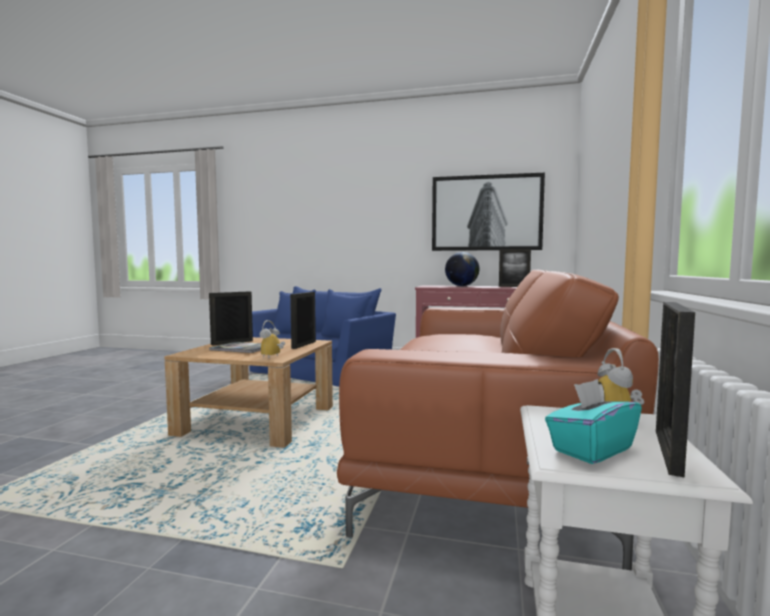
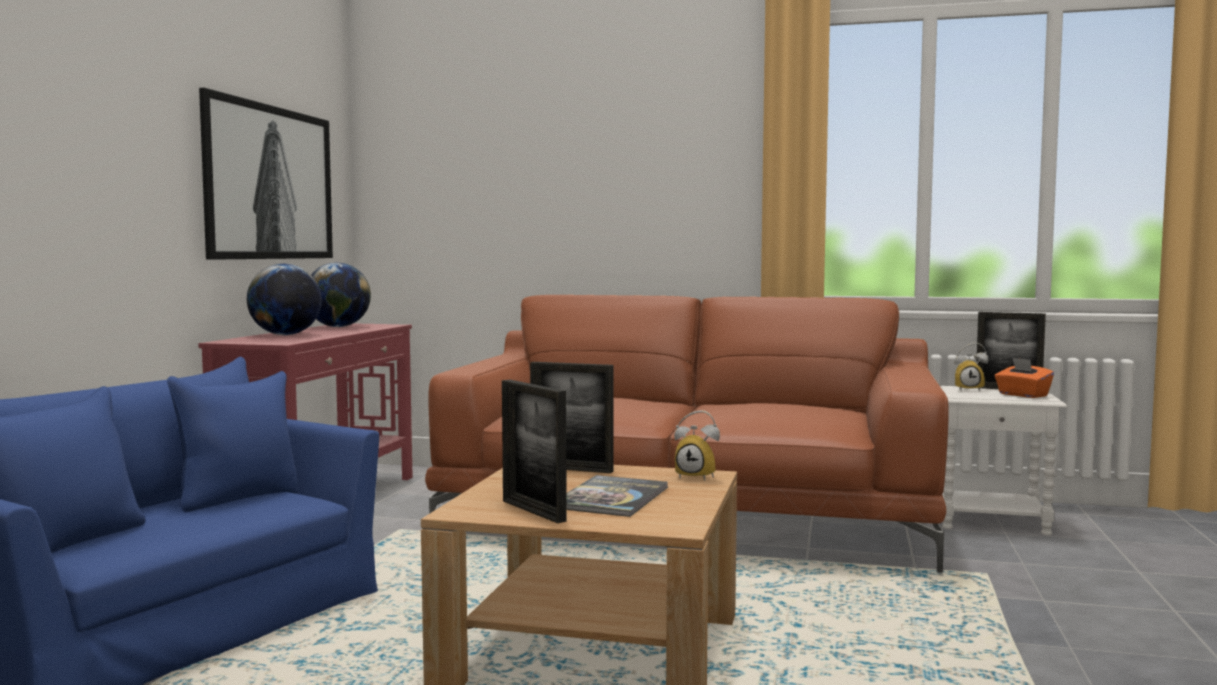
camera: 90 degrees left, 0 degrees up
(514, 286) = (338, 327): picture frame -> globe
(591, 449) = (1022, 395): turquoise tissue box -> orange tissue box

